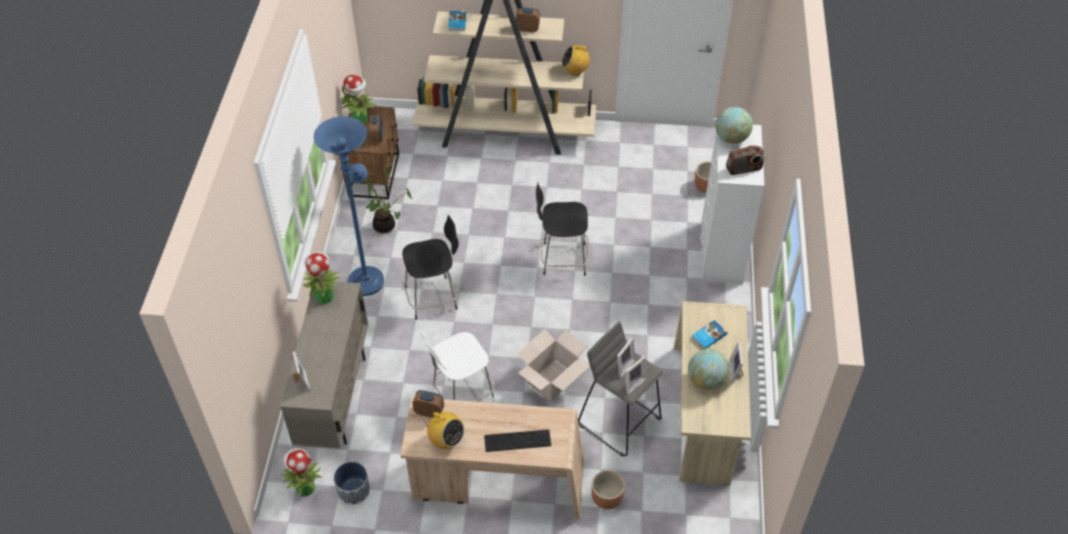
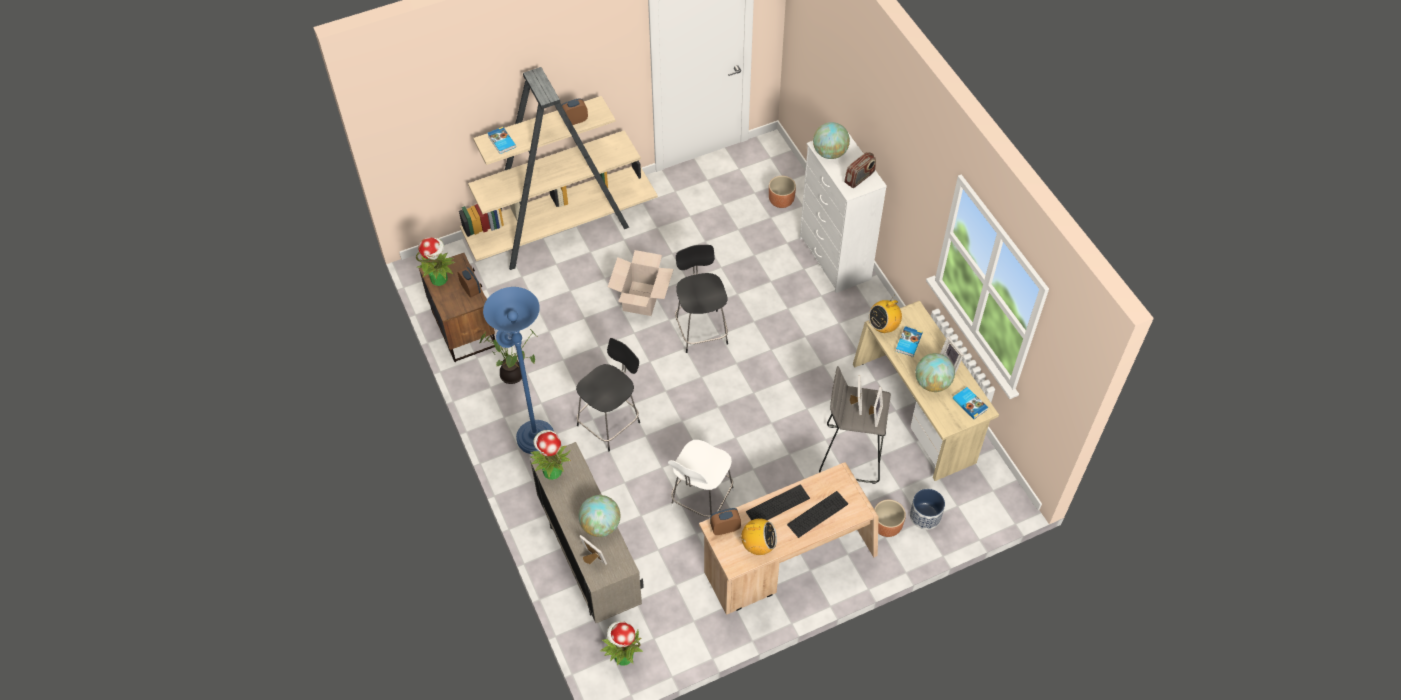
camera: 30 degrees left, 5 degrees up
(328, 357) = (600, 525): none -> globe
(354, 490) = (669, 635): planter -> planter (925, 516)
(488, 415) = (778, 505): none -> keyboard
(552, 380) = (770, 446): cardboard box -> cardboard box (641, 298)
(562, 259) = (701, 329): black chair -> black chair turned 105 degrees clockwise
(575, 71) = (621, 141): radio -> radio (883, 326)
(729, 415) = (970, 403): none -> book

